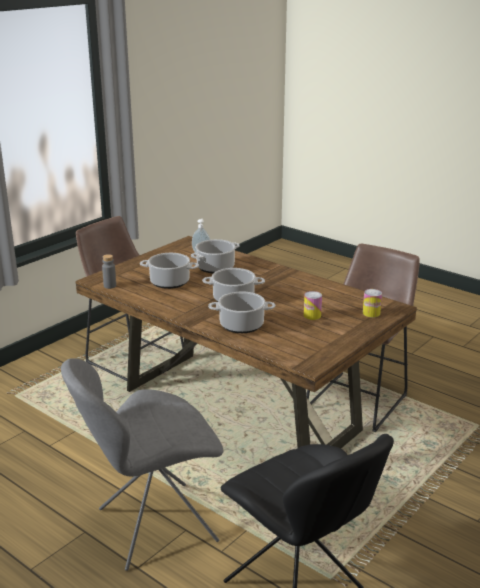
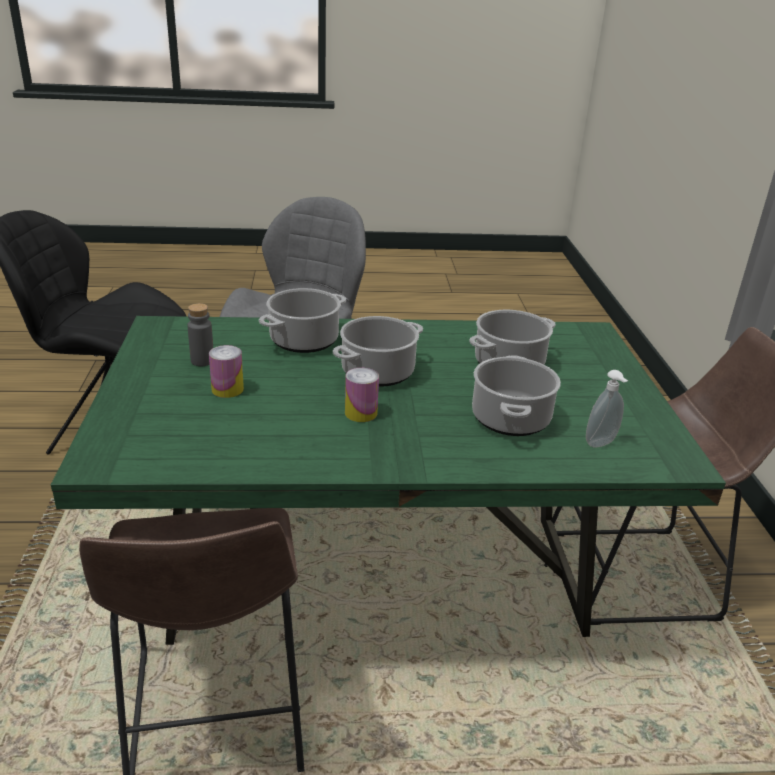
camera: 135 degrees right, 5 degrees up
(110, 286) = (558, 330): grey bottle -> grey bottle (202, 361)
(238, 410) = (380, 576): brown dining table -> green dining table
(371, 313) = (133, 431): can -> can (361, 413)

